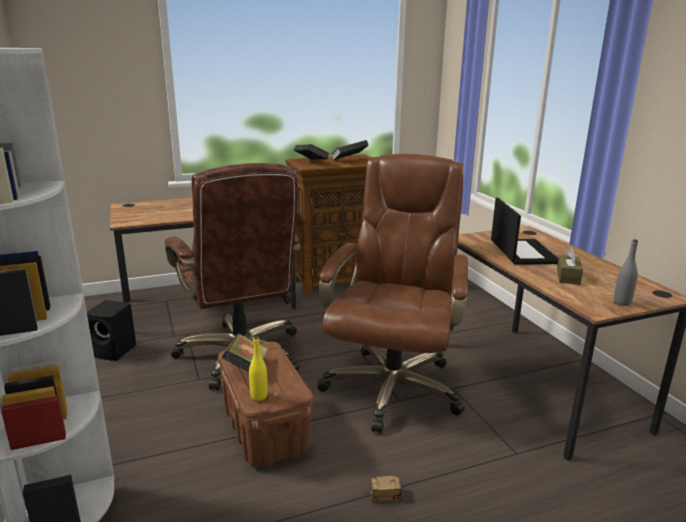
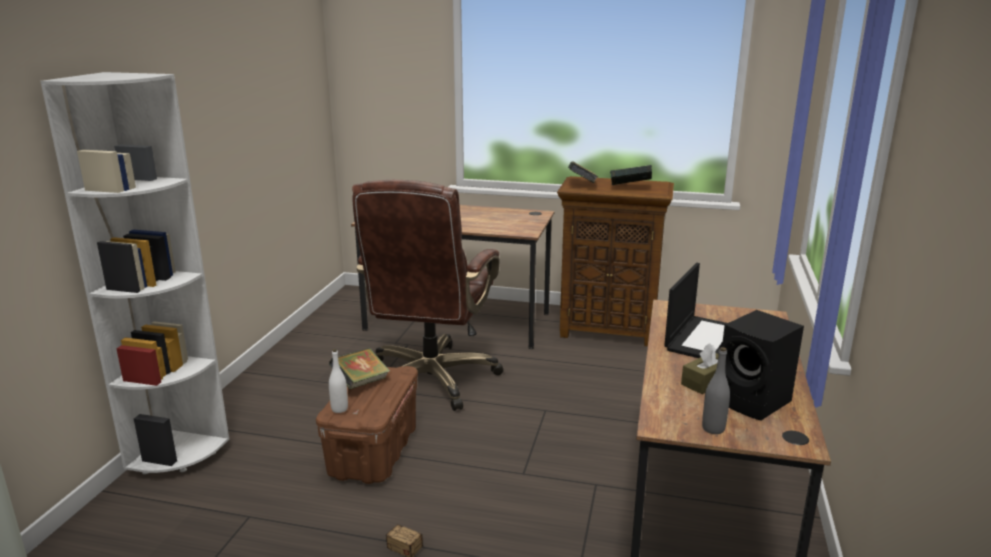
camera: 35 degrees right, 0 degrees up
(115, 351) = (337, 342): black speaker -> black speaker (754, 402)
(259, 396) = (339, 409): yellow bottle -> white bottle
(392, 388) = (531, 460): brown office chair -> none

